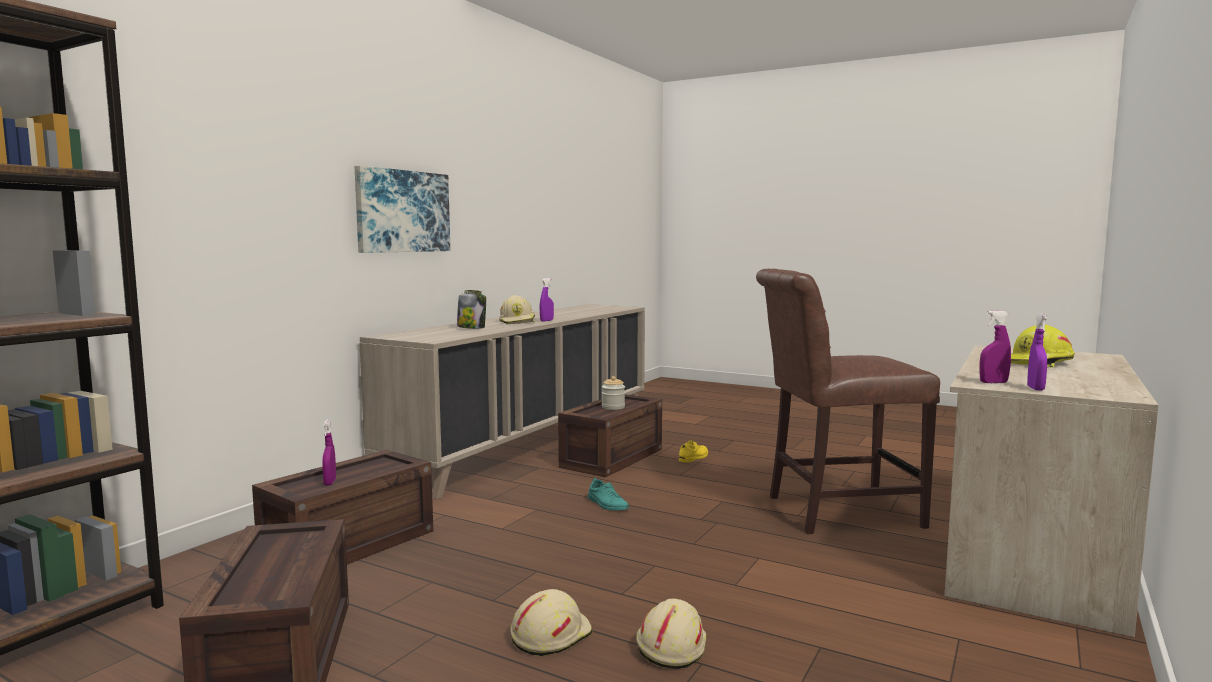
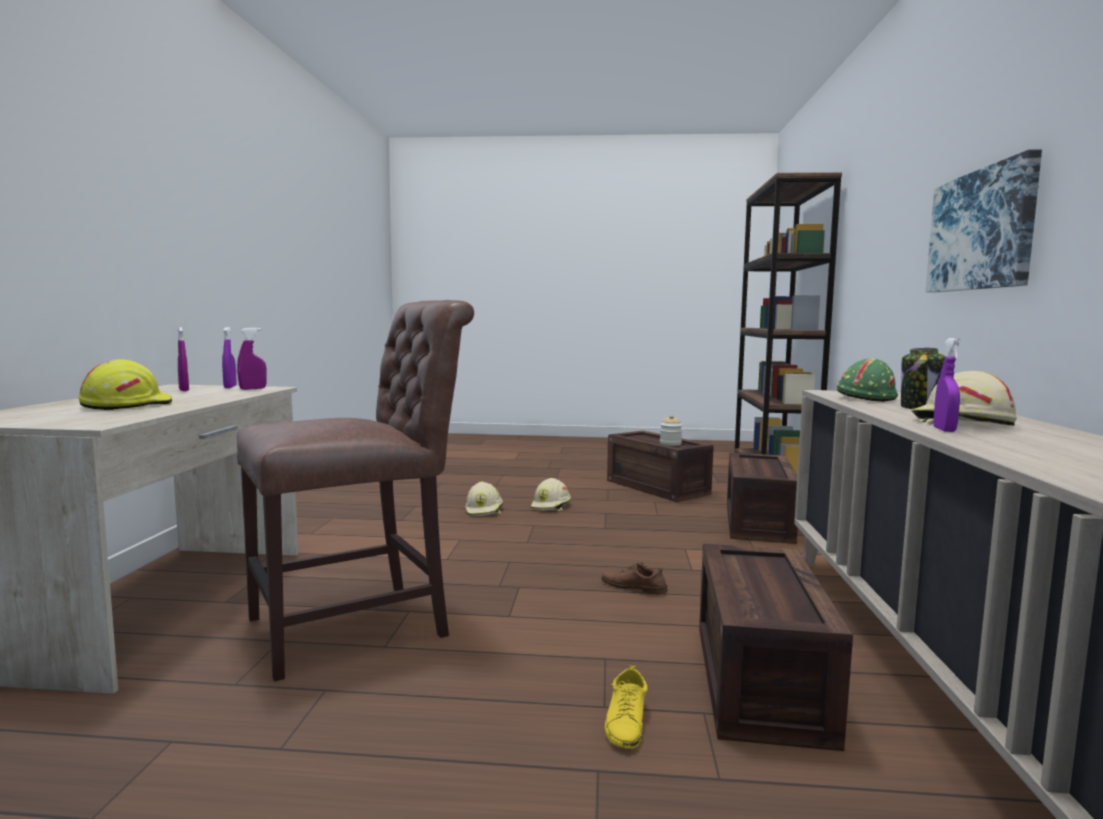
camera: 155 degrees right, 0 degrees up
(330, 482) = (755, 464): purple spray bottle -> purple spray bottle (184, 390)
(450, 334) = (866, 398): none -> green hard hat
(607, 504) = (634, 587): turquoise shoe -> brown shoe
(613, 407) = (767, 588): jar -> jar (670, 444)

